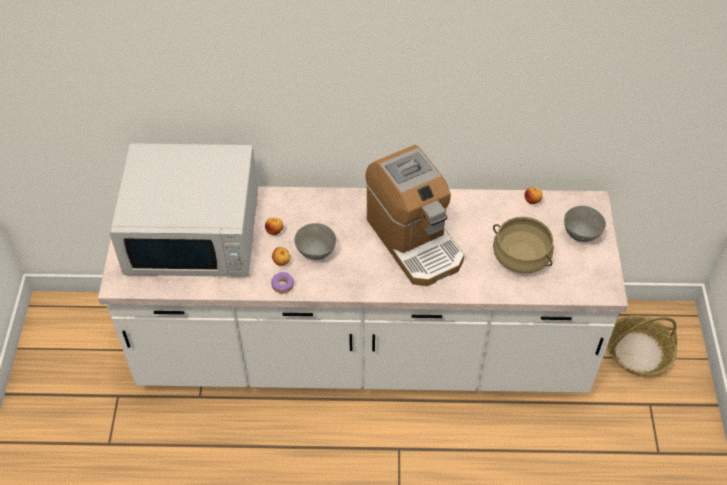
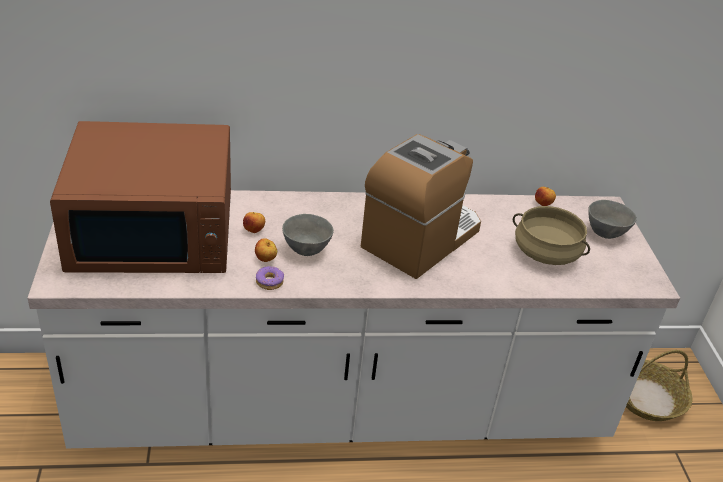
camera: 10 degrees left, 15 degrees down
(194, 232) = (155, 231): white microwave -> brown microwave
(414, 240) = (421, 239): coffee machine -> coffee machine turned 105 degrees counterclockwise

